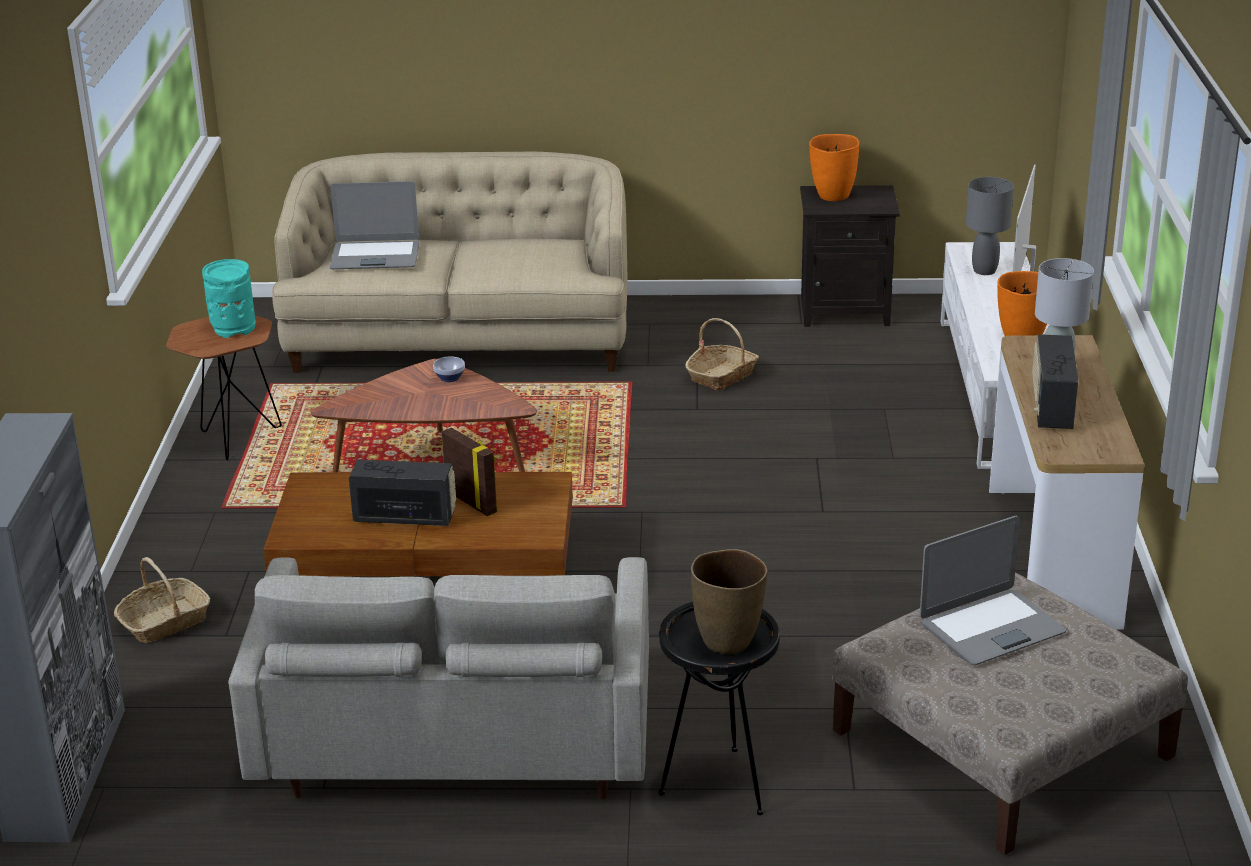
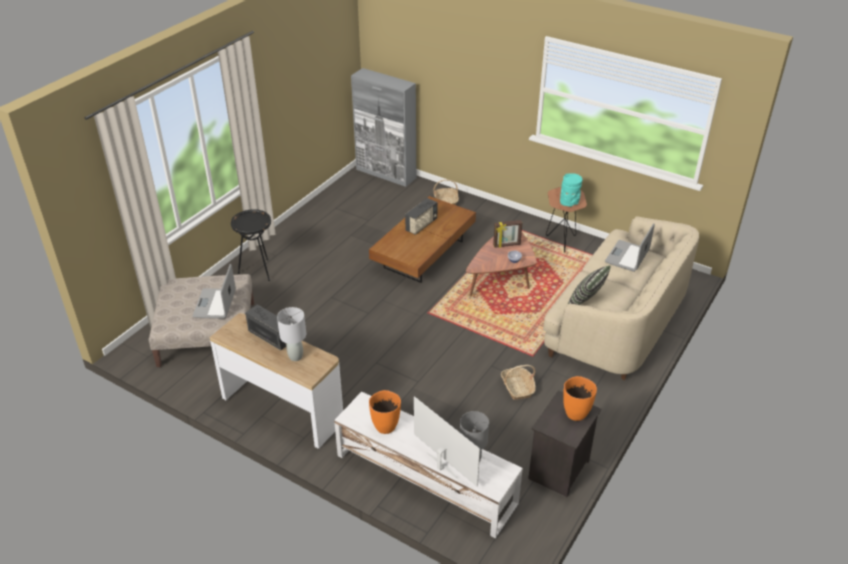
camera: 120 degrees right, 10 degrees up
(454, 746) = (328, 233): grey sofa -> none
(472, 501) = (418, 241): picture frame -> picture frame (507, 245)
(549, 261) = (586, 302): none -> pillow
(727, 641) = (246, 221): brown vase -> none

